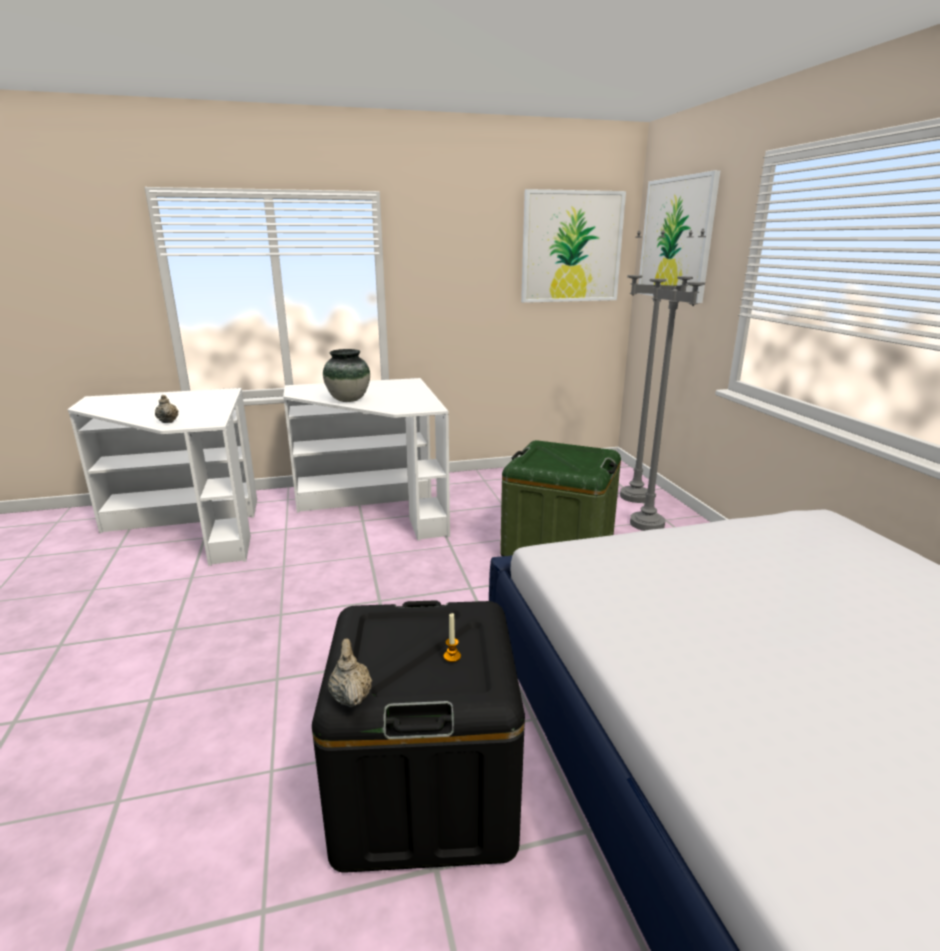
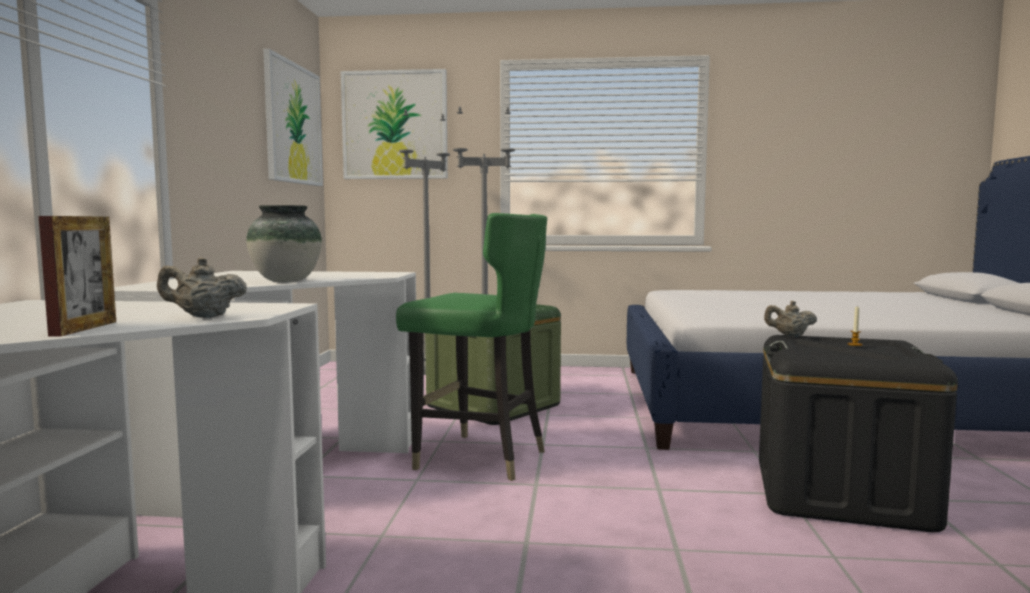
camera: 70 degrees left, 15 degrees down
(135, 416) = (84, 328): none -> picture frame
(351, 696) = (922, 360): beige teapot -> beige teapot (789, 336)
(422, 568) = (479, 458): none -> green chair

